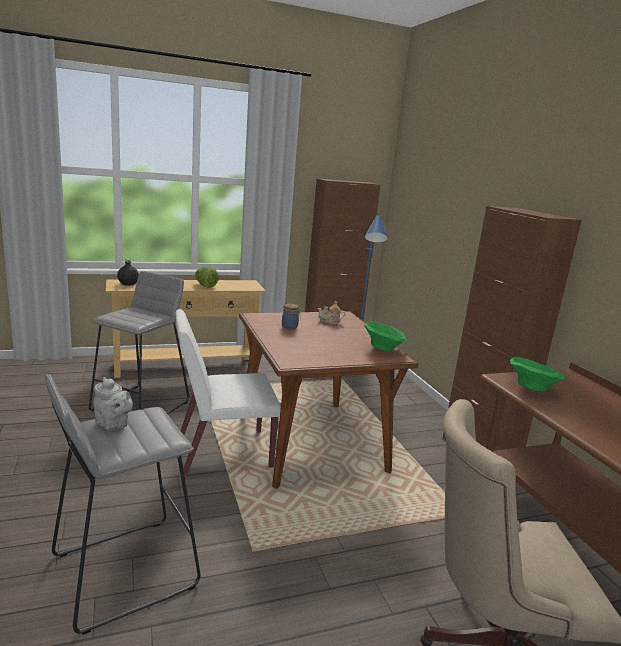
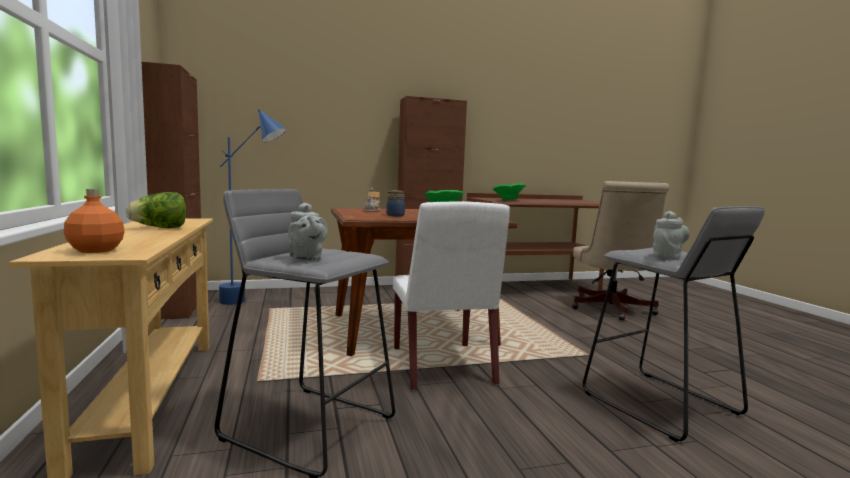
camera: 85 degrees left, 10 degrees down
(125, 313) = (306, 258): none -> grey teapot
(128, 284) = (96, 250): black bottle -> orange bottle

